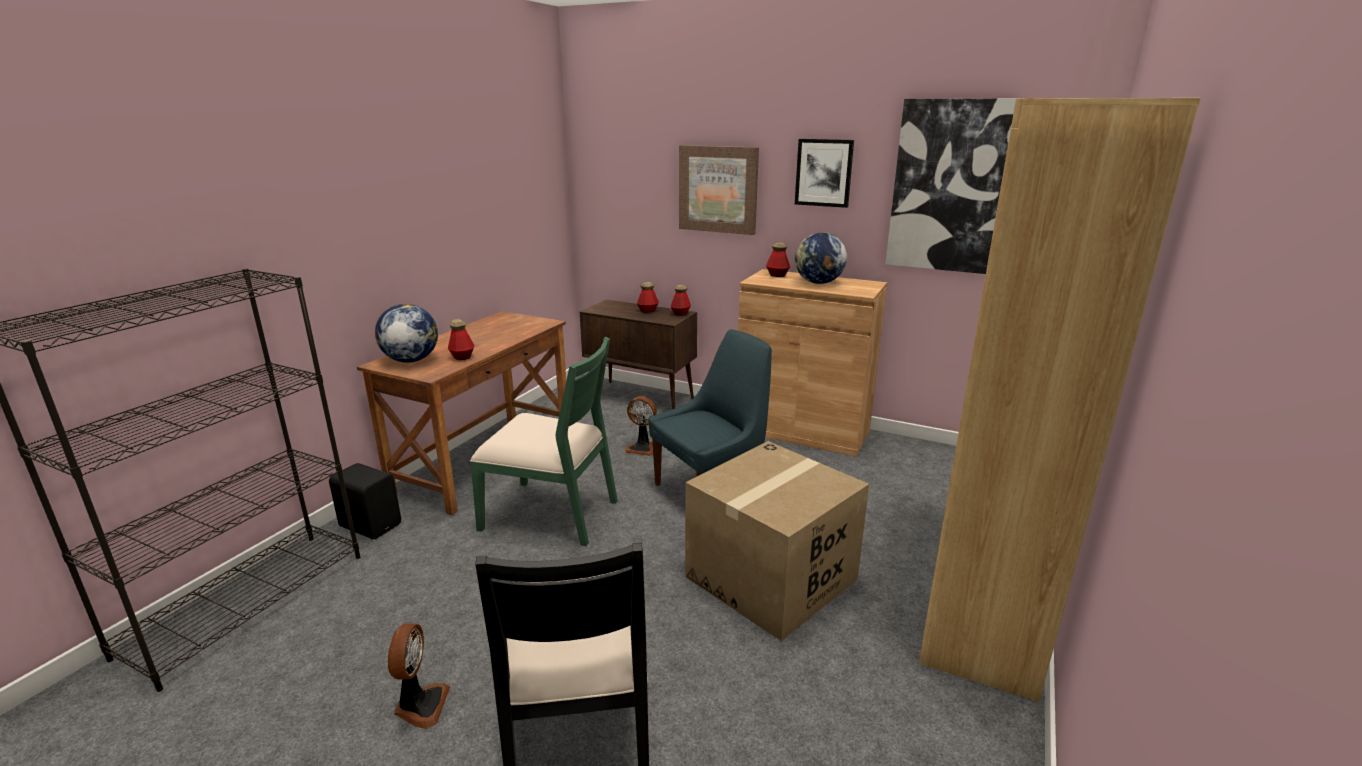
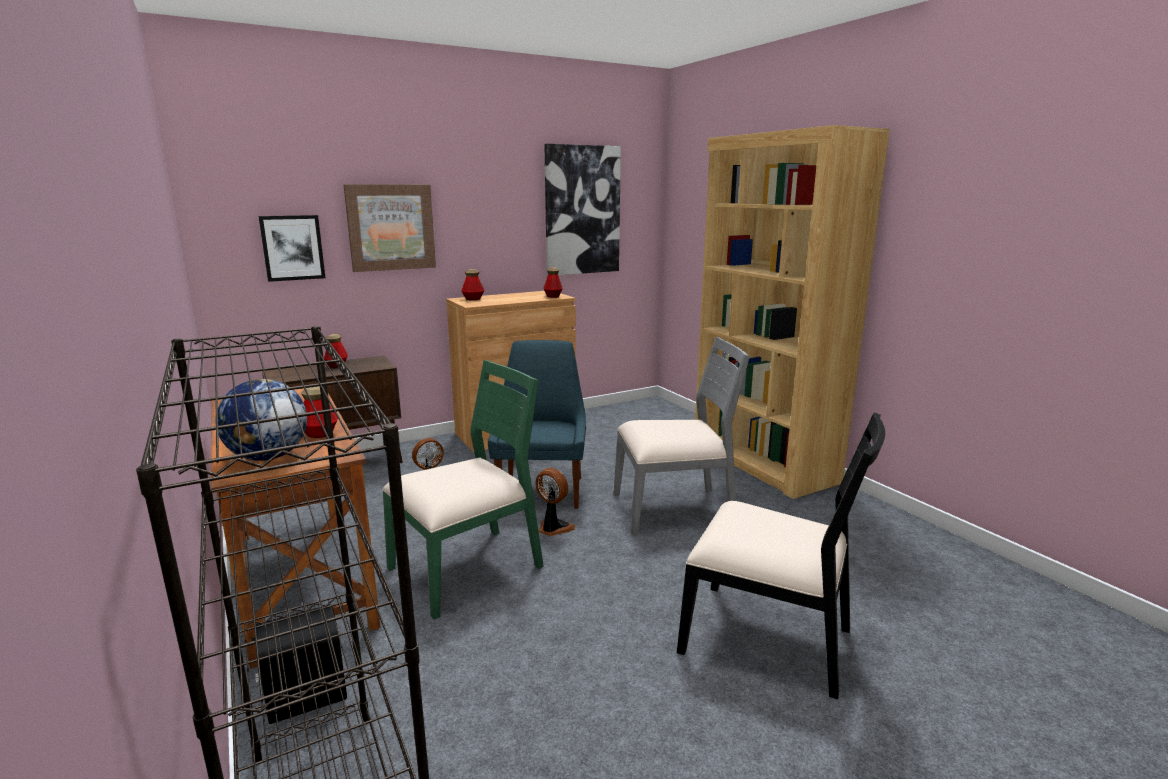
camera: 55 degrees left, 5 degrees down
(420, 705) = (677, 722): fan -> fan (553, 528)
(680, 313) = (374, 359): bottle -> bottle (553, 296)
(771, 578) = (674, 509): cardboard box -> grey chair
(818, 283) = (516, 297): globe -> none
(824, 172) = (489, 205): picture -> picture (292, 247)

